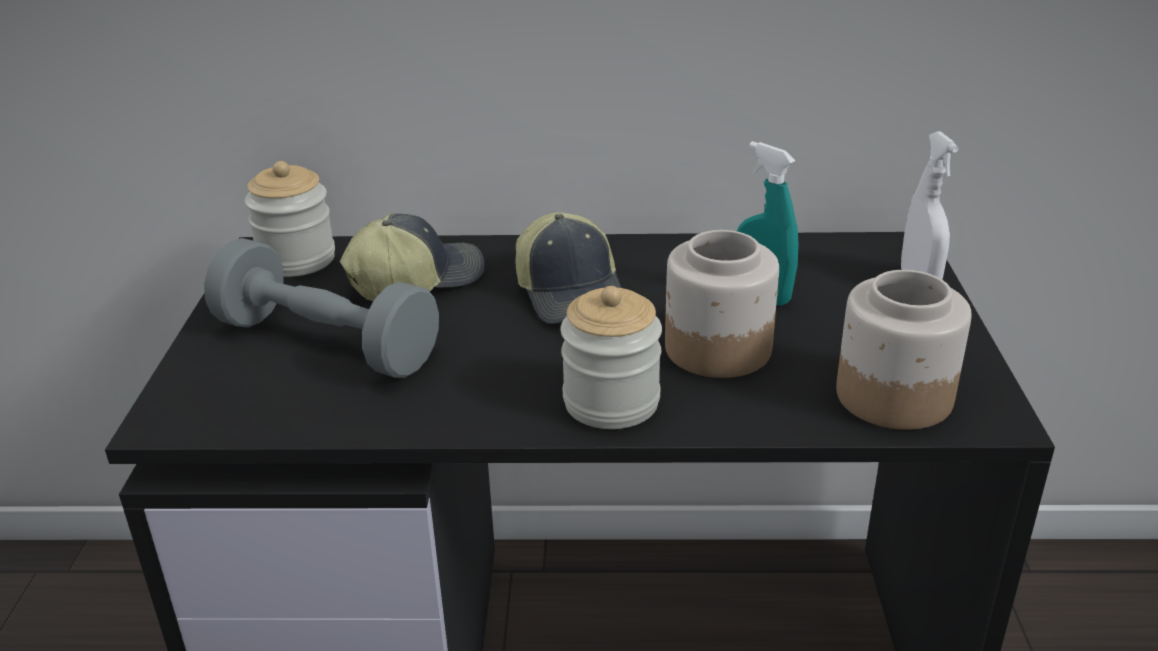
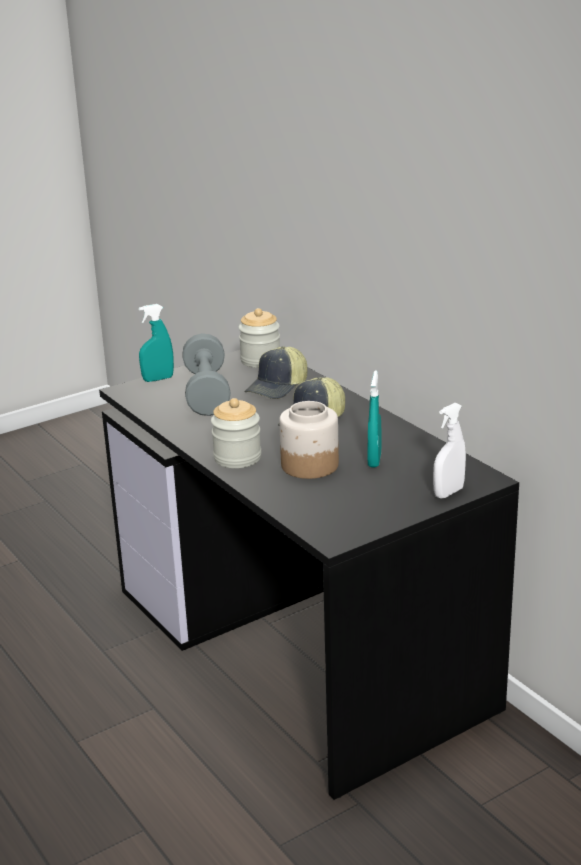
camera: 55 degrees right, 5 degrees down
(188, 370) = (158, 379): none -> turquoise spray bottle
(415, 280) = (278, 387): cap -> cap turned 105 degrees clockwise
(892, 396) = (322, 512): jar -> none

